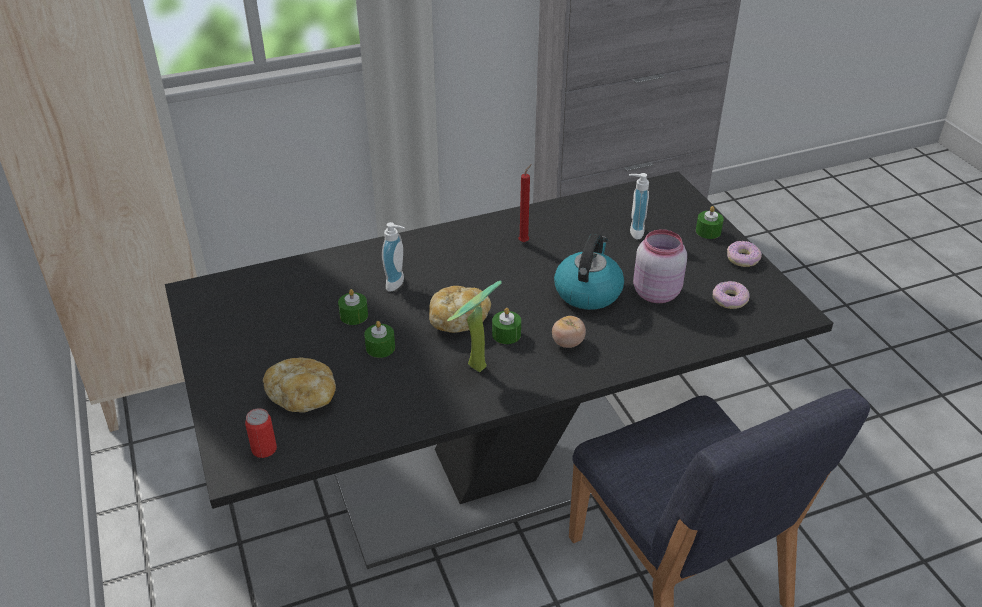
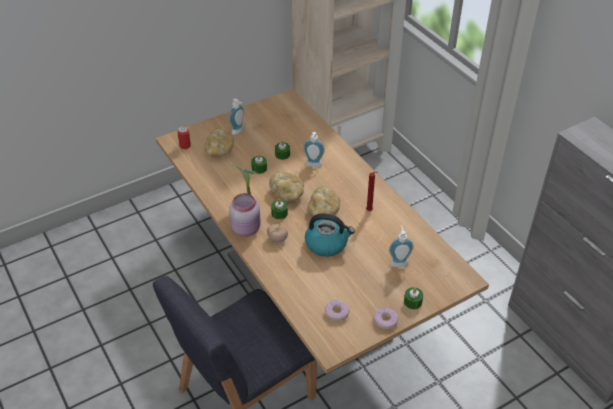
camera: 80 degrees right, 5 degrees up
(258, 365) = (239, 131): none -> soap dispenser
(490, 469) = (306, 296): black dining table -> beige dining table
(511, 286) = (323, 210): none -> bread
(655, 292) = (335, 275): pink jar -> pink jar (246, 229)

